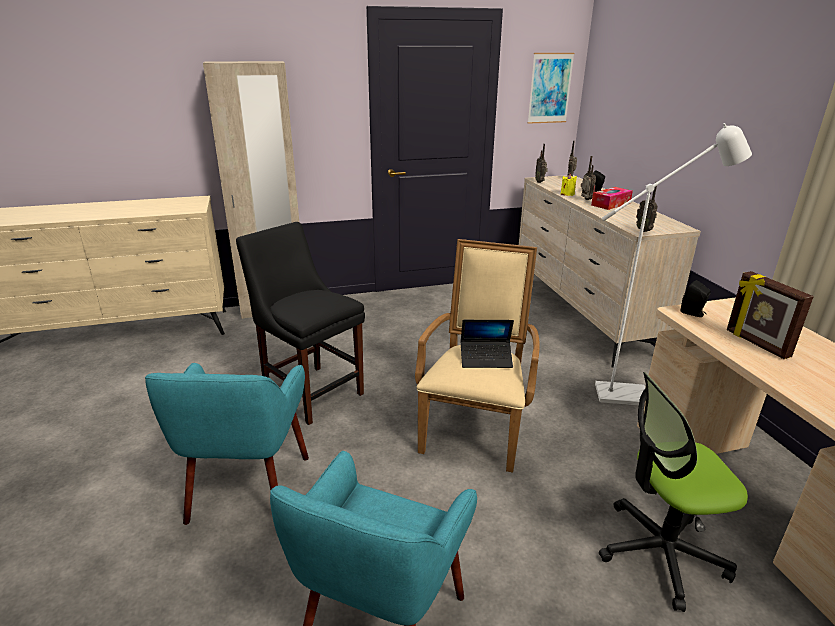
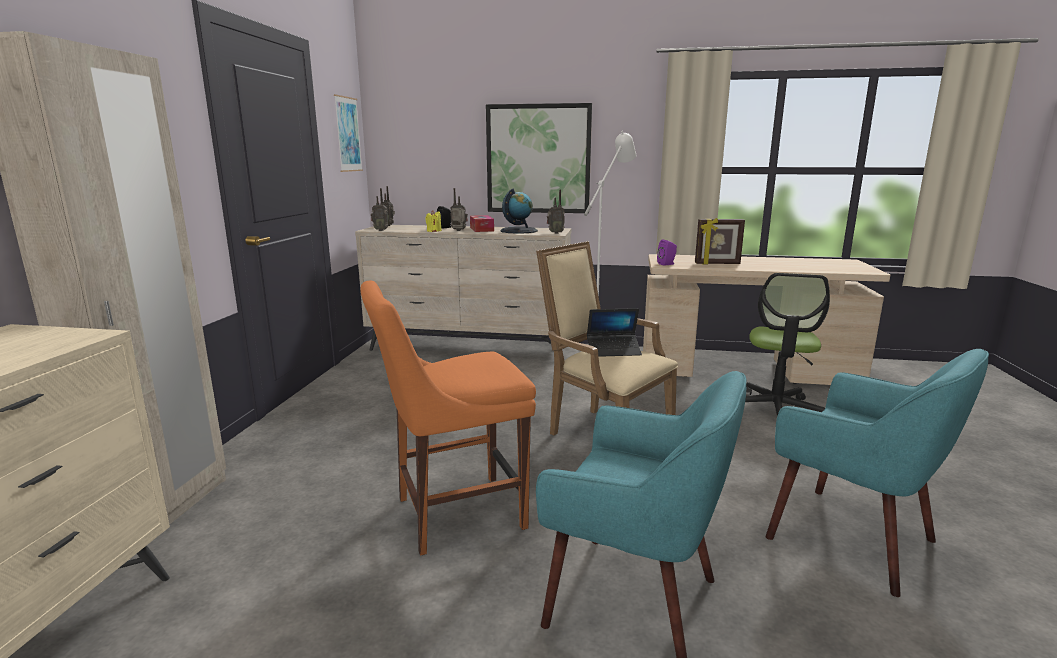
camera: 65 degrees left, 10 degrees down
(311, 391) = (453, 513): black chair -> orange chair
(486, 359) = (613, 351): laptop -> laptop turned 60 degrees clockwise
(629, 216) = (519, 231): none -> globe
(693, 138) = (538, 159): none -> picture
(693, 313) = (667, 264): black speaker -> purple speaker

